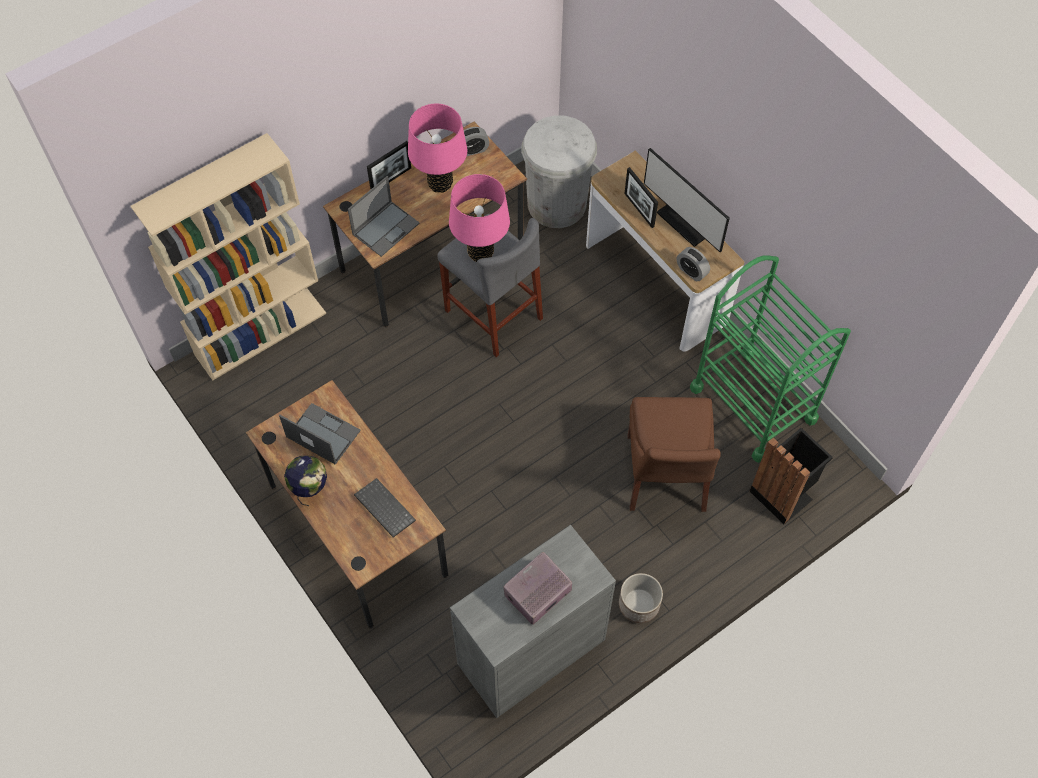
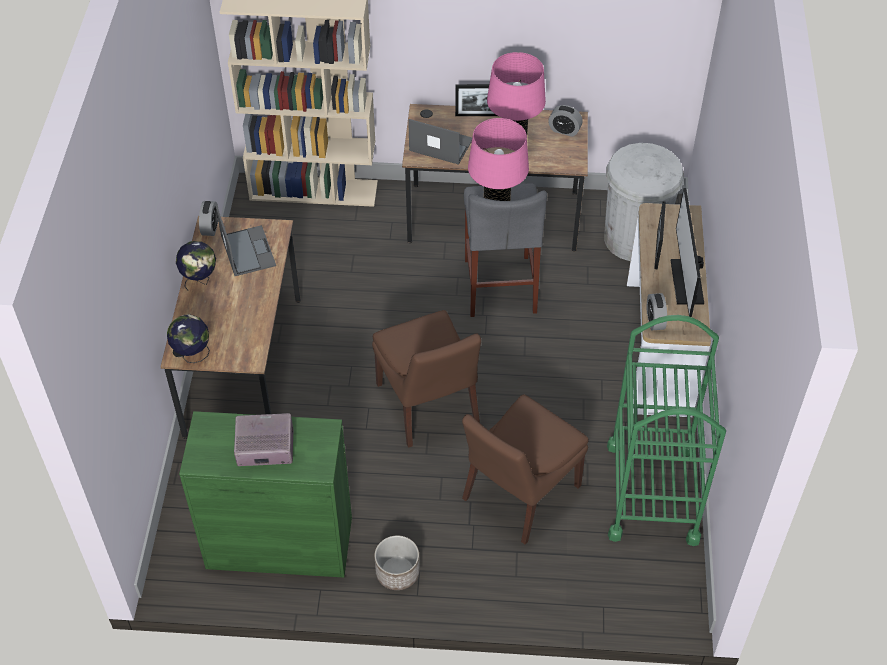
camera: 40 degrees right, 10 degrees down
(268, 435) = (210, 227): none -> alarm clock
(372, 558) = (192, 355): none -> globe
(383, 508) = (236, 327): keyboard -> none
(386, 228) = (440, 145): laptop -> laptop turned 150 degrees counterclockwise
(531, 652) = (279, 543): grey cabinet -> green cabinet
(535, 455) = (429, 406): none -> brown chair
(782, 493) = (607, 579): black trash can -> none

